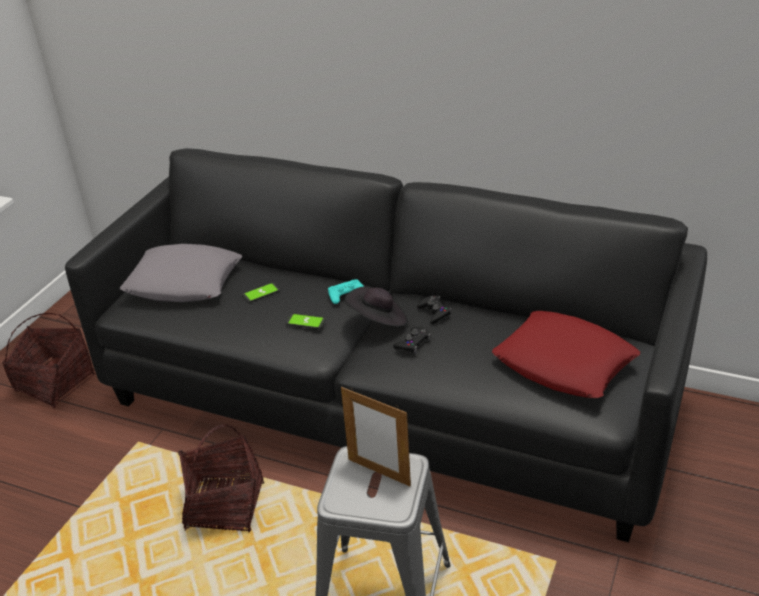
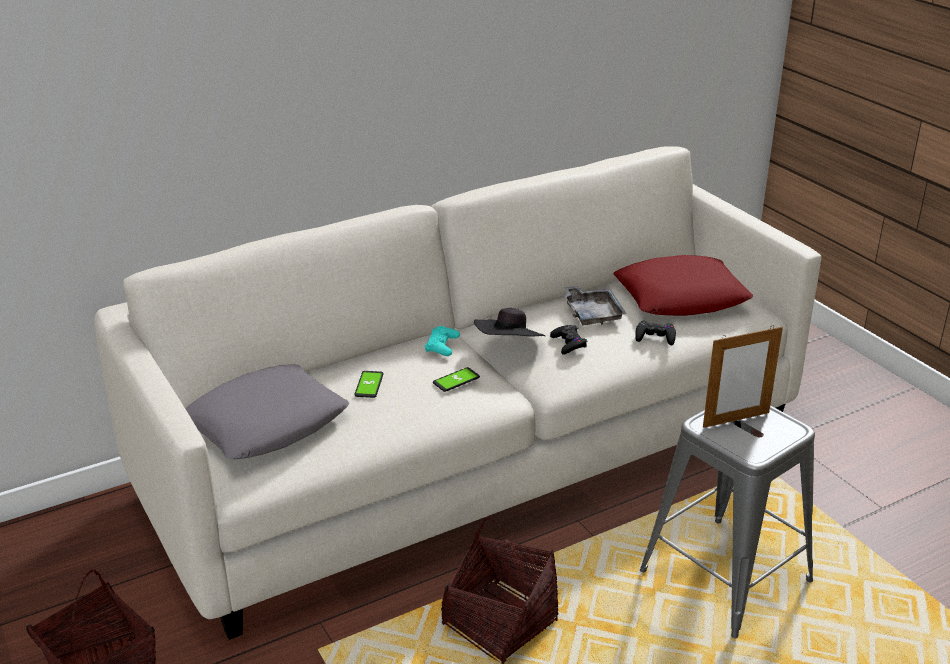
camera: 55 degrees left, 5 degrees down
(387, 398) = (474, 456): black sofa -> white sofa
(434, 312) = (538, 317): black game controller -> black game controller (655, 337)
(472, 333) = (592, 313): none -> grey tray

